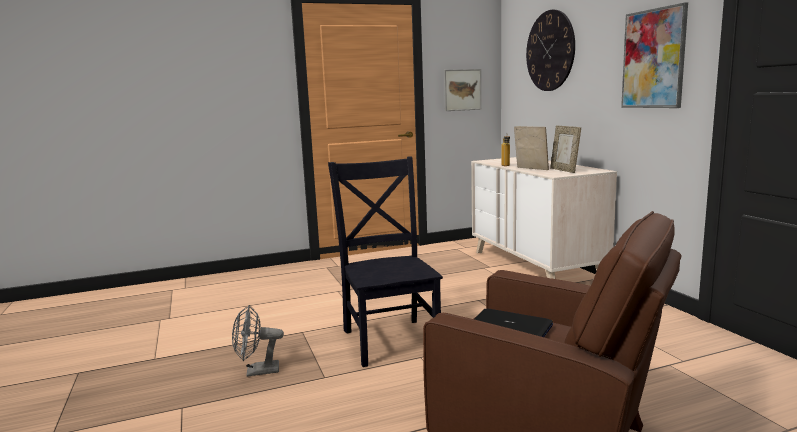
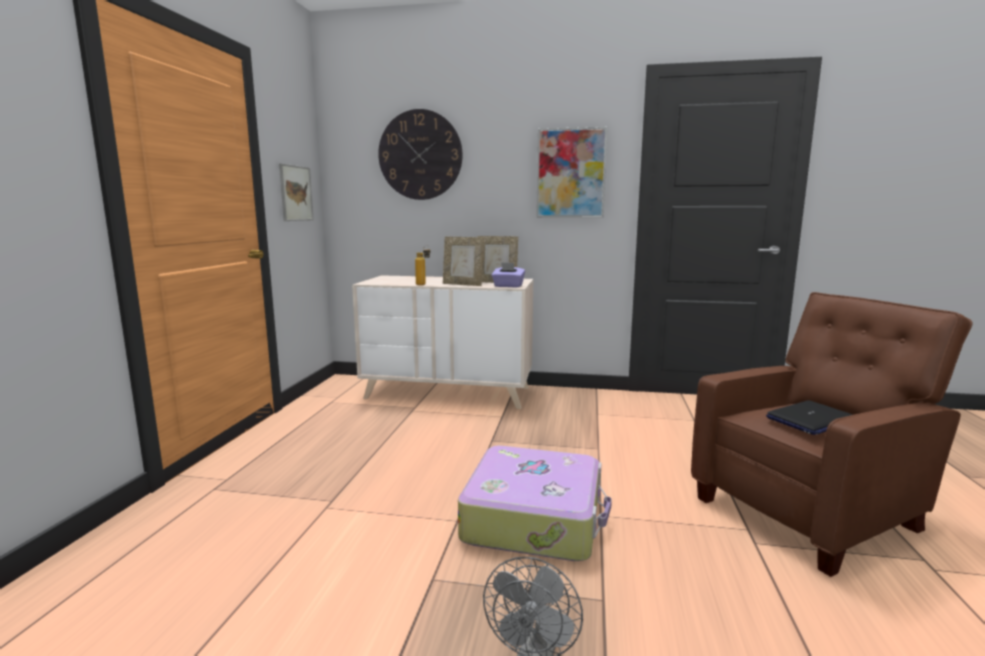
camera: 60 degrees left, 0 degrees up
(390, 339) = (535, 518): black chair -> suitcase
(530, 169) = (463, 284): picture frame -> picture frame turned 150 degrees counterclockwise
(553, 174) = (508, 286): none -> purple tissue box

